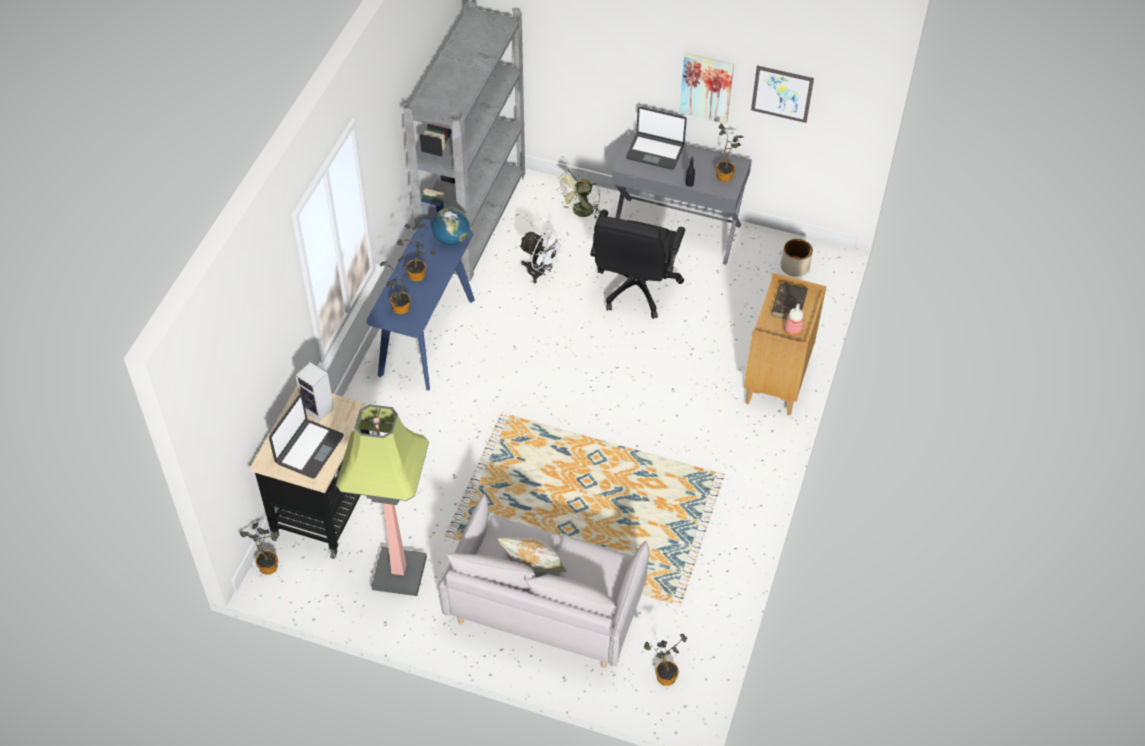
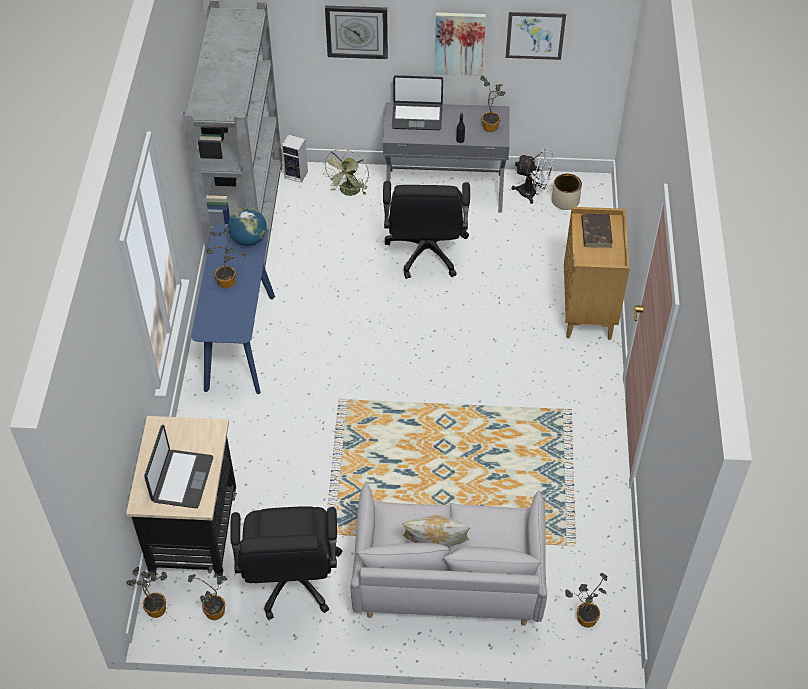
camera: 15 degrees left, 0 degrees up
(319, 409) = (178, 436): speaker -> speaker (297, 175)
(398, 574) = (291, 583): floor lamp -> black office chair
(400, 310) = (222, 319): potted plant -> potted plant (215, 614)
(540, 272) = (330, 256): white fan -> white fan (532, 193)
(607, 56) = (357, 31): none -> wall clock
(792, 331) = (608, 257): bottle -> none

